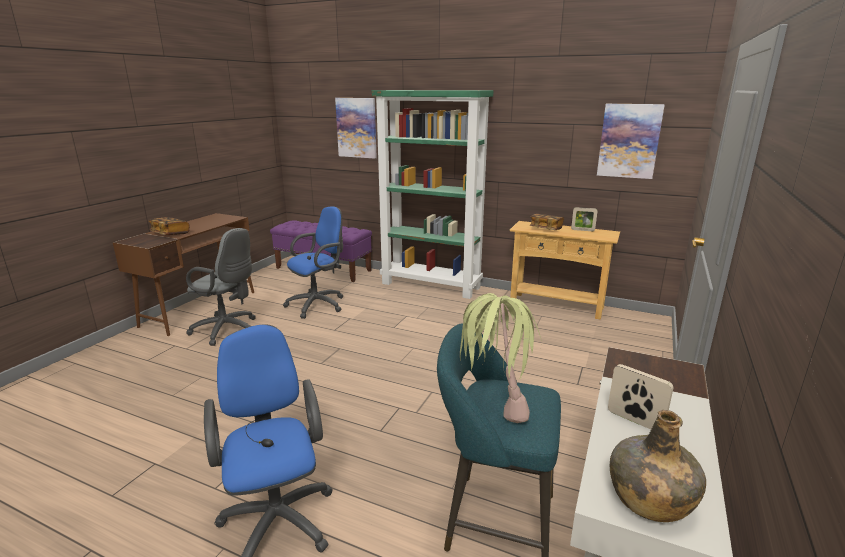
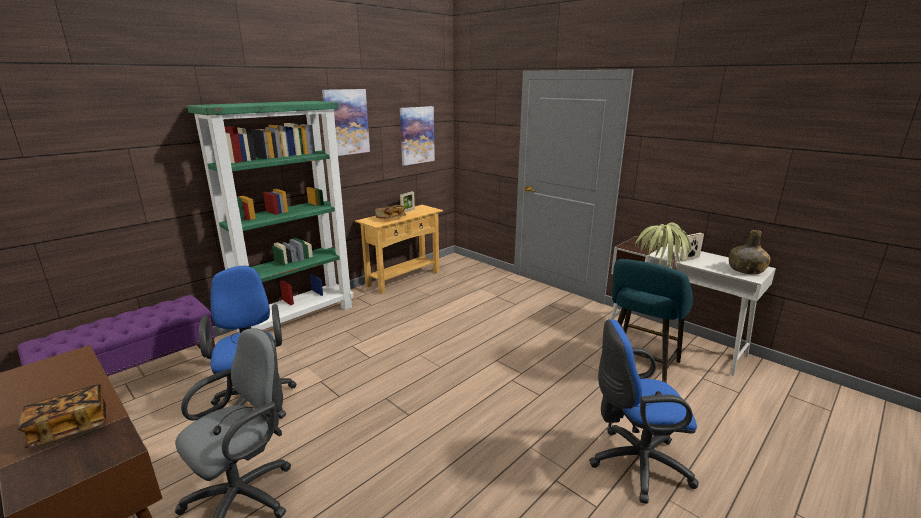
camera: 70 degrees left, 0 degrees up
(356, 128) = (132, 162): picture -> picture (346, 122)

